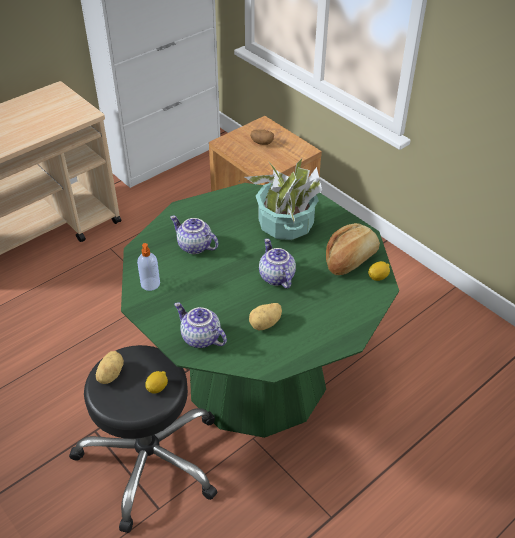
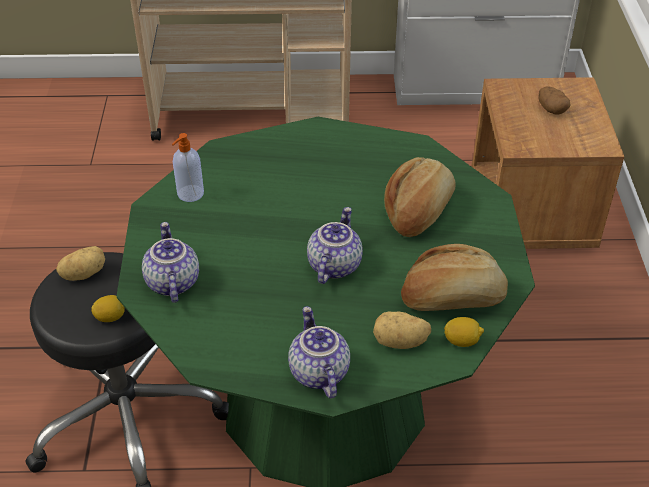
camera: 40 degrees right, 0 degrees up
(194, 246) = (282, 178): teapot -> teapot (317, 372)
(265, 324) = (258, 311): potato -> potato (400, 342)
(286, 224) = (419, 210): potted plant -> bread

